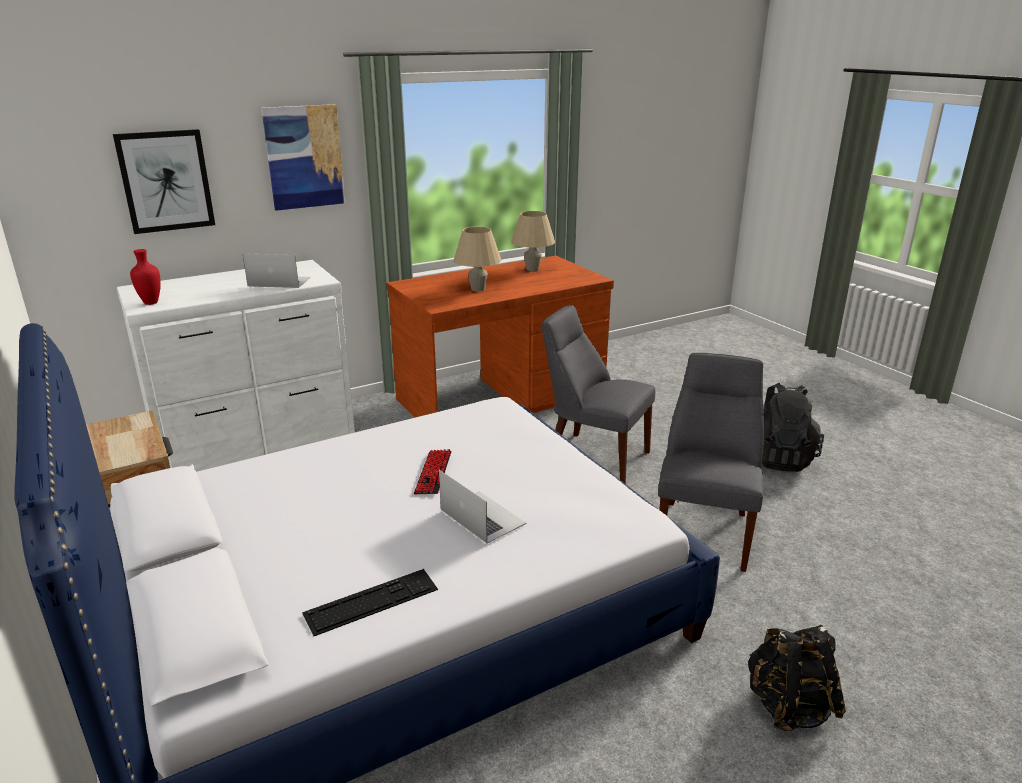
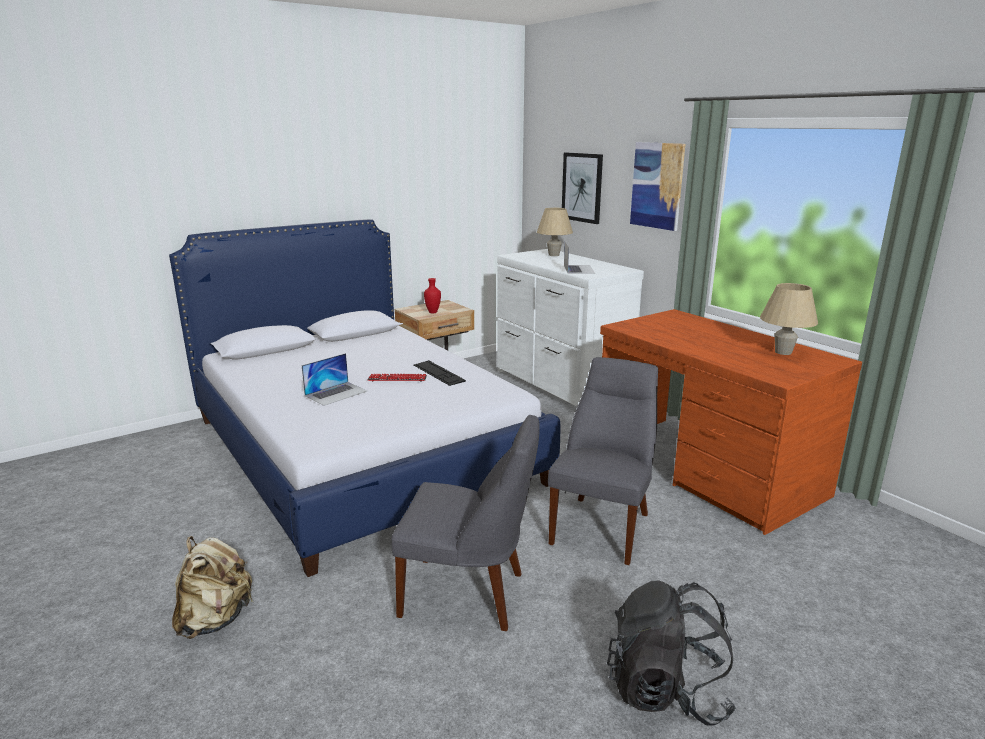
camera: 85 degrees right, 5 degrees down
(150, 303) = (520, 255): red vase -> red vase (432, 312)
(371, 602) = (265, 375): keyboard -> keyboard (438, 373)
(478, 289) = (684, 335): beige table lamp -> beige table lamp (554, 255)
(788, 706) = (216, 619): black backpack -> beige backpack

